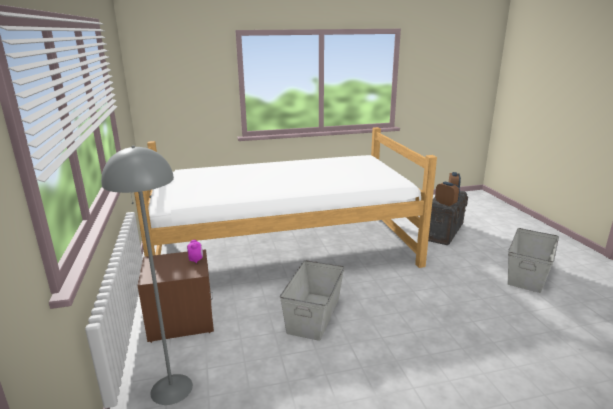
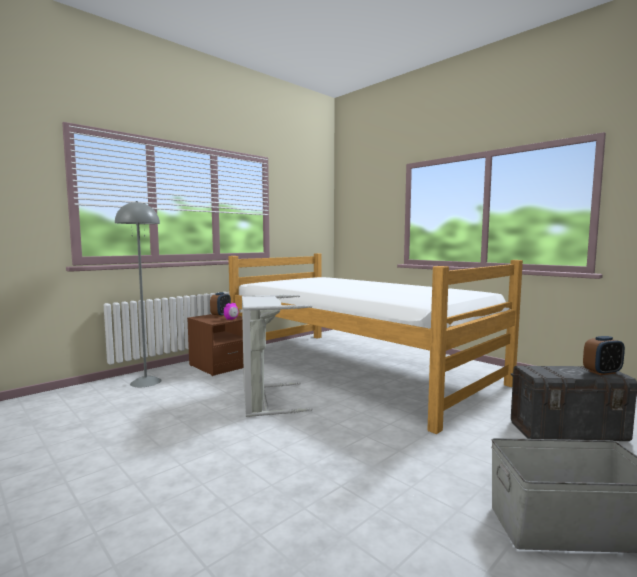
camera: 60 degrees right, 15 degrees down
(313, 315) = (265, 400): grey storage box -> grey laundry basket
(446, 203) = (547, 372): alarm clock -> alarm clock (221, 315)

